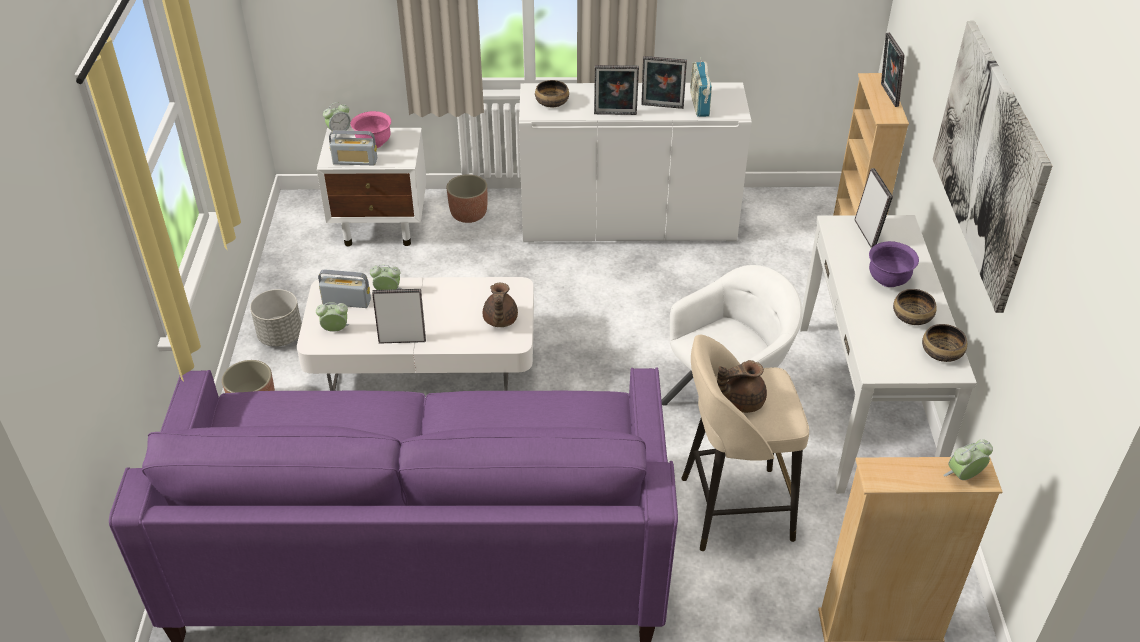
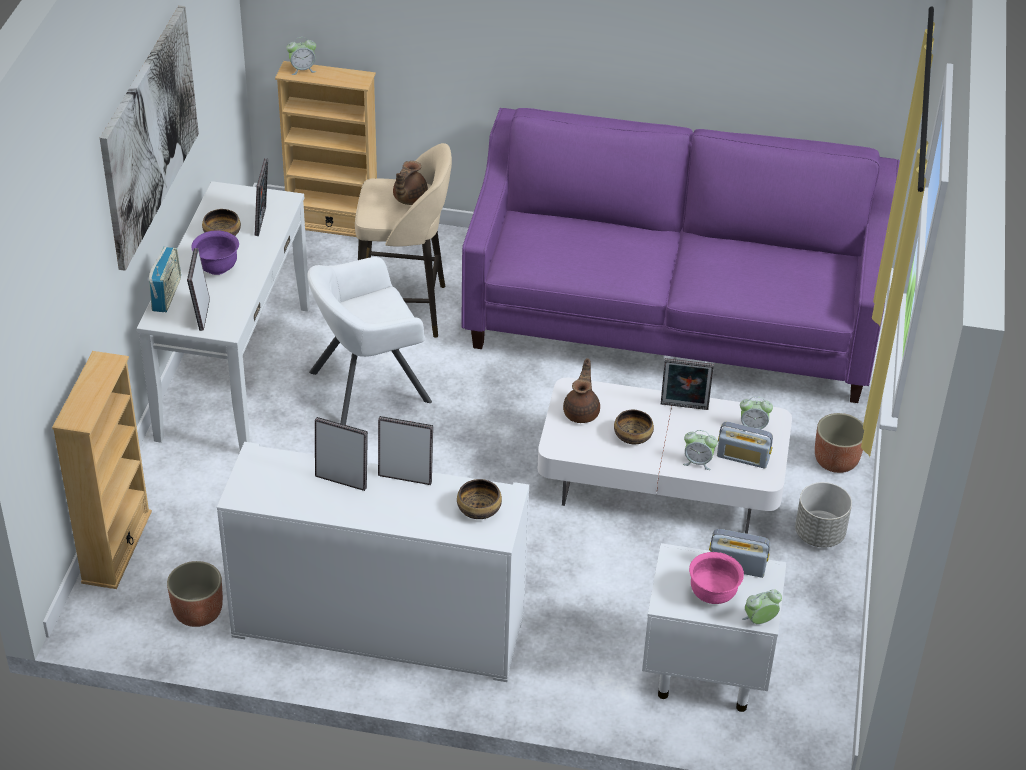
camera: 170 degrees left, 0 degrees up
(469, 214) = (586, 674): planter -> planter (198, 612)
(699, 104) = (292, 477): radio -> radio (166, 294)
(741, 401) = (409, 199): brown teapot -> brown teapot turned 120 degrees clockwise
(886, 95) = (85, 391): picture frame -> picture frame (263, 222)
(942, 353) = (221, 204): bowl -> bowl (632, 436)

